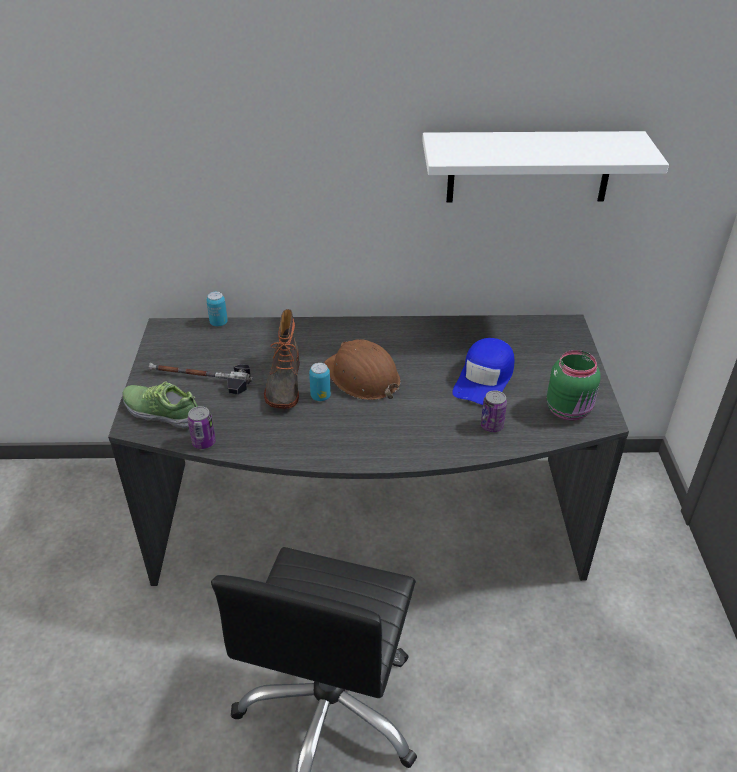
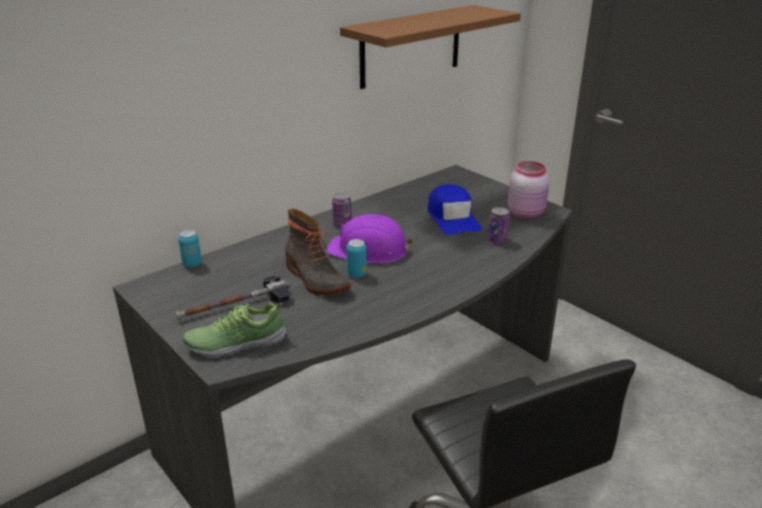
camera: 40 degrees left, 10 degrees down
(204, 442) = (308, 345): can -> can (342, 224)
(362, 377) = (369, 250): brown hard hat -> purple hard hat
(529, 167) = (411, 46): white shelf -> brown shelf
(569, 410) = (526, 213): green jar -> pink jar

